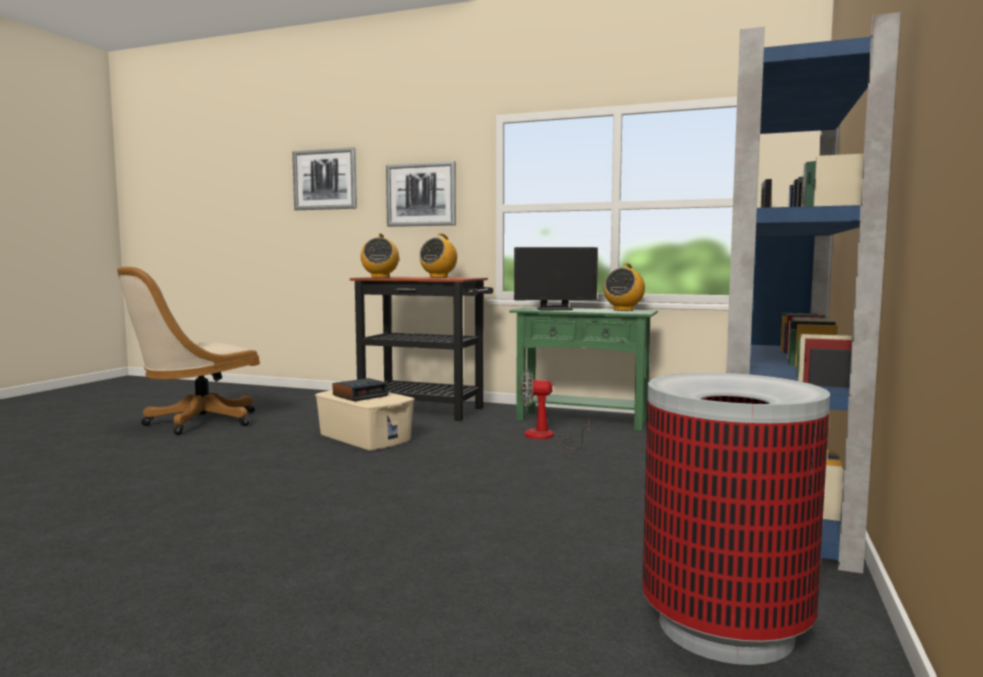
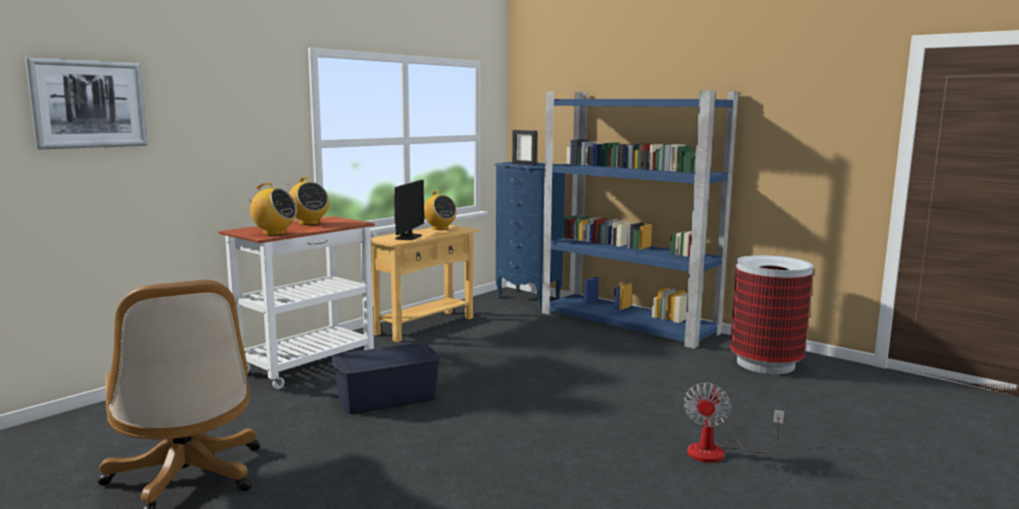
camera: 70 degrees left, 5 degrees up
(360, 395) = (385, 357): alarm clock -> none
(365, 437) = (386, 397): beige storage box -> blue storage box
(421, 194) = (233, 128): picture -> none
(424, 410) = (309, 366): black cart -> white cart
(546, 438) = (462, 342): fan -> fan (718, 452)
(581, 420) = (424, 326): green console table -> beige console table

